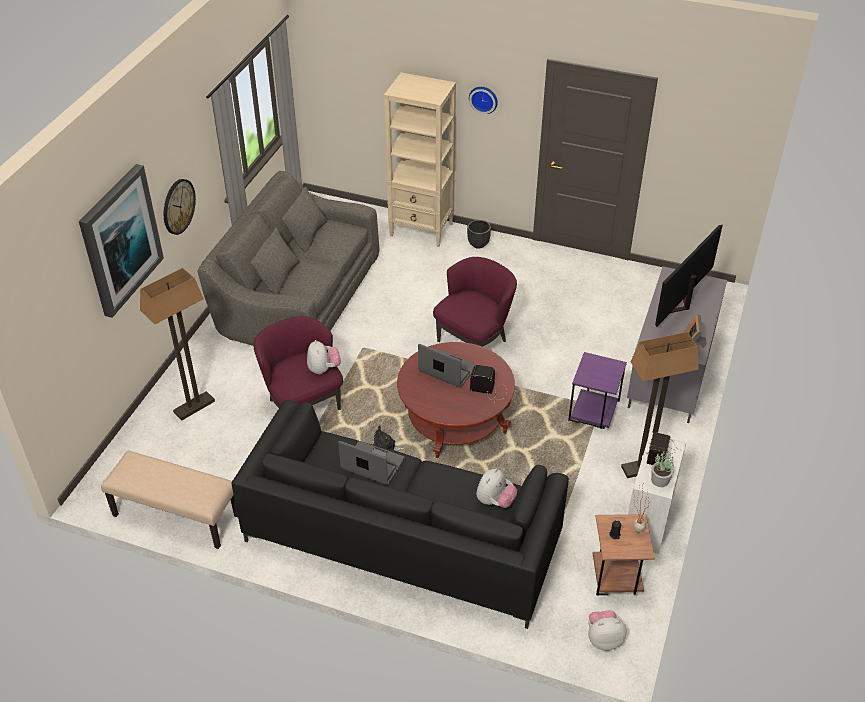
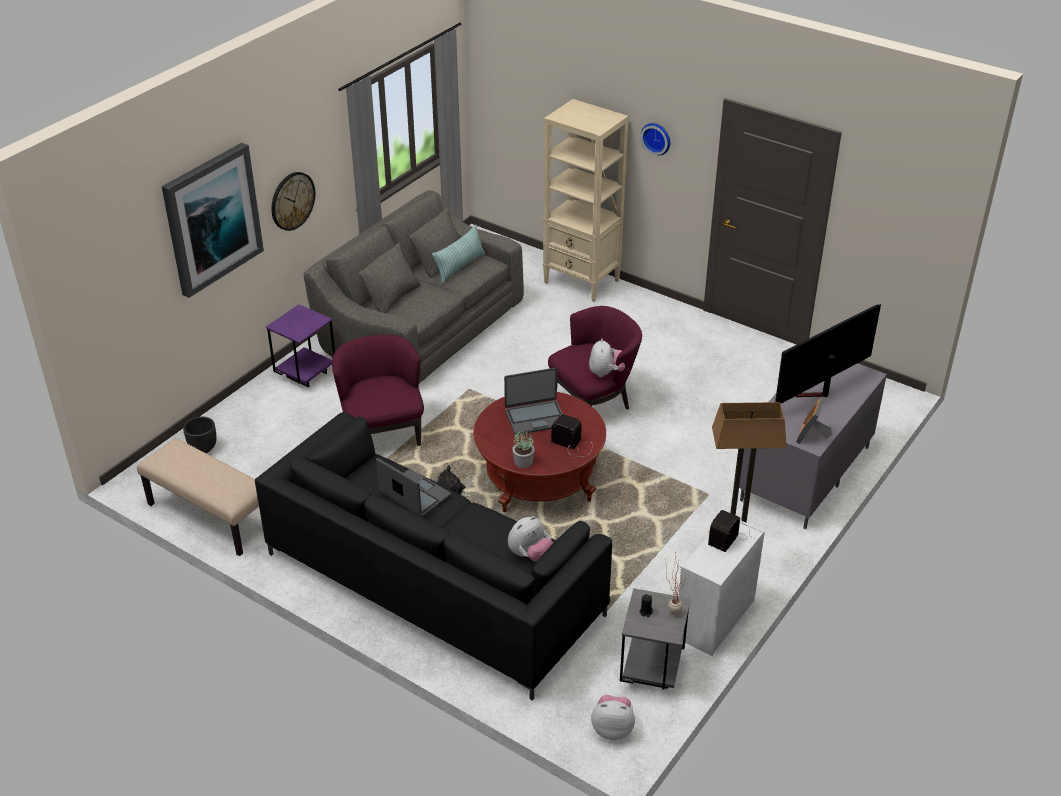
camera: 15 degrees right, 5 degrees down
(194, 407) = (270, 417): floor lamp -> none
(323, 369) = (404, 395): plush toy -> plush toy (606, 373)
(327, 238) = (459, 267): none -> pillow
(447, 370) = (535, 417): laptop -> laptop turned 120 degrees clockwise
(478, 244) = (639, 306): black planter -> black planter (203, 449)
(592, 416) = (695, 502): purple side table -> purple side table (305, 375)
(614, 579) = (650, 672): brown side table -> grey side table
(660, 480) = (716, 564): potted plant -> potted plant (523, 462)

